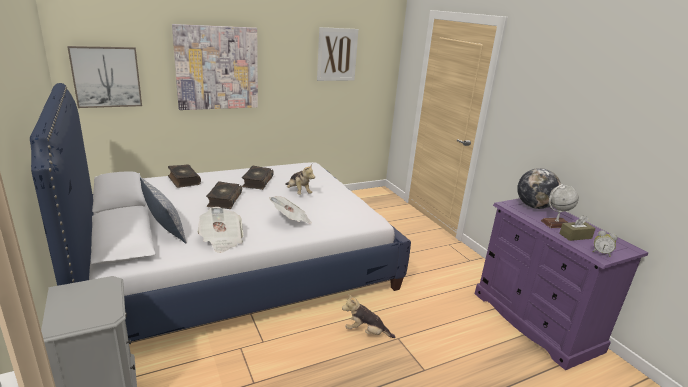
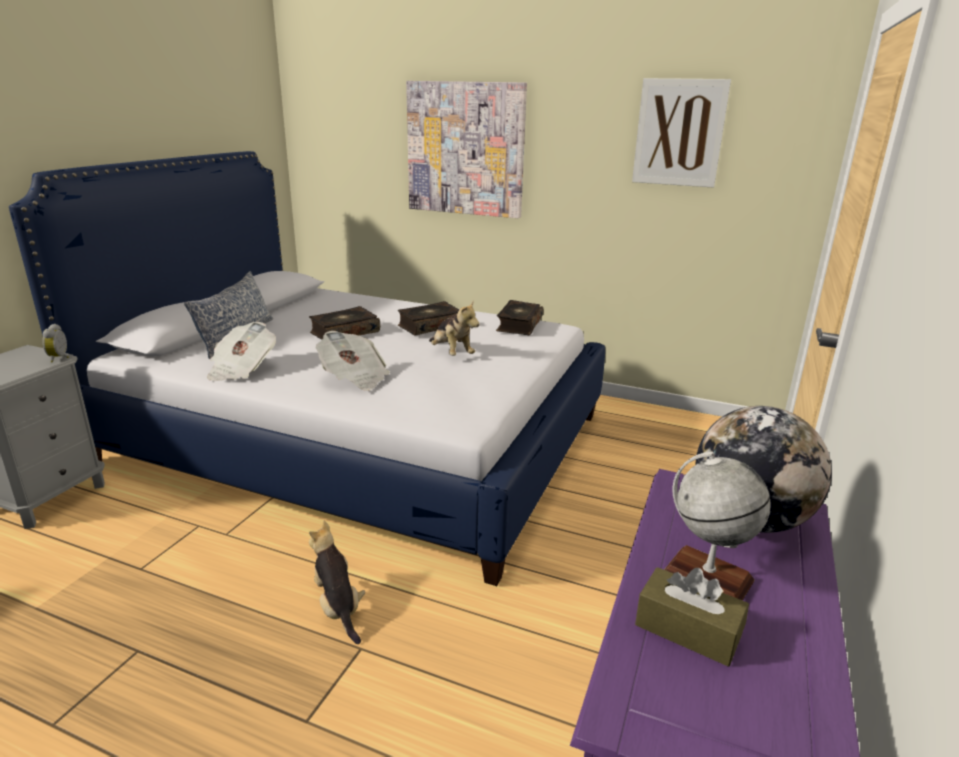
camera: 50 degrees right, 0 degrees up
(106, 77) = (336, 154): picture -> none
(183, 180) = (359, 302): book -> book (518, 325)
(298, 192) = (451, 353): plush toy -> plush toy turned 45 degrees counterclockwise
(601, 253) = (652, 709): alarm clock -> alarm clock (60, 358)

